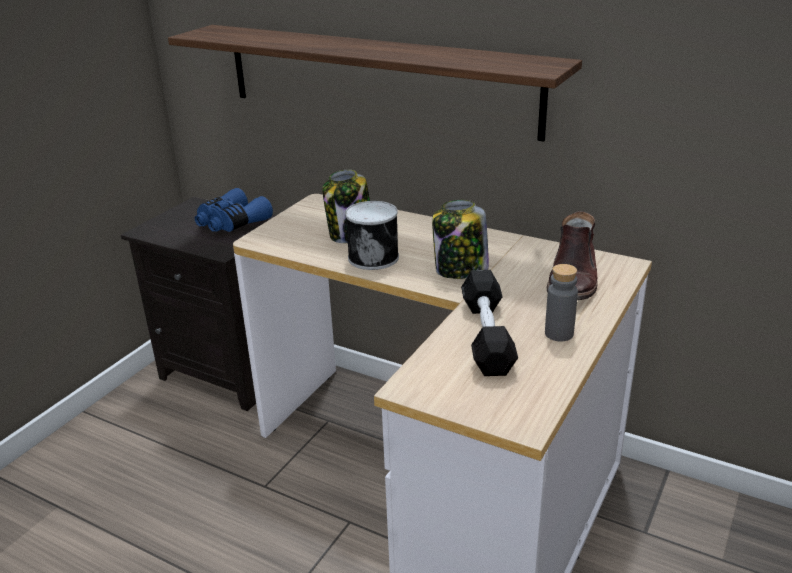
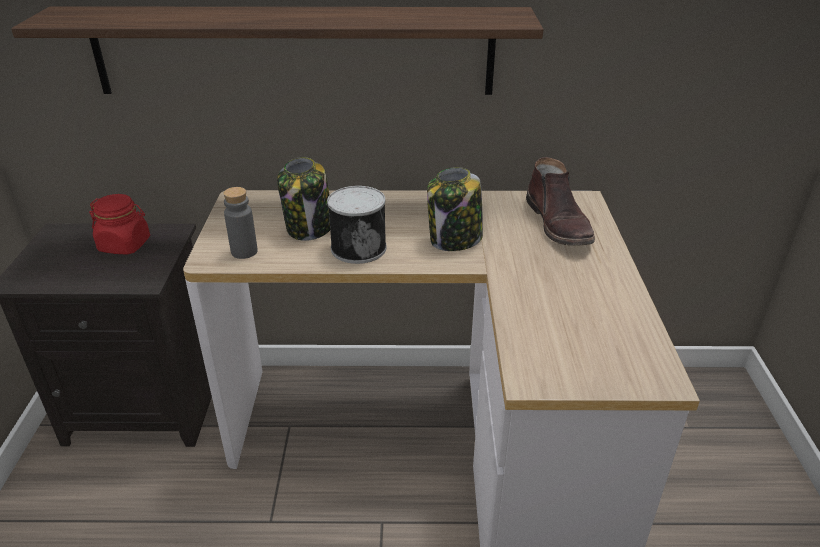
camera: 30 degrees left, 5 degrees up
(231, 223) = (125, 245): blue binoculars -> red jar
(487, 335) = (544, 300): black dumbbell -> none
(559, 333) = (600, 280): grey bottle -> grey bottle (244, 251)

